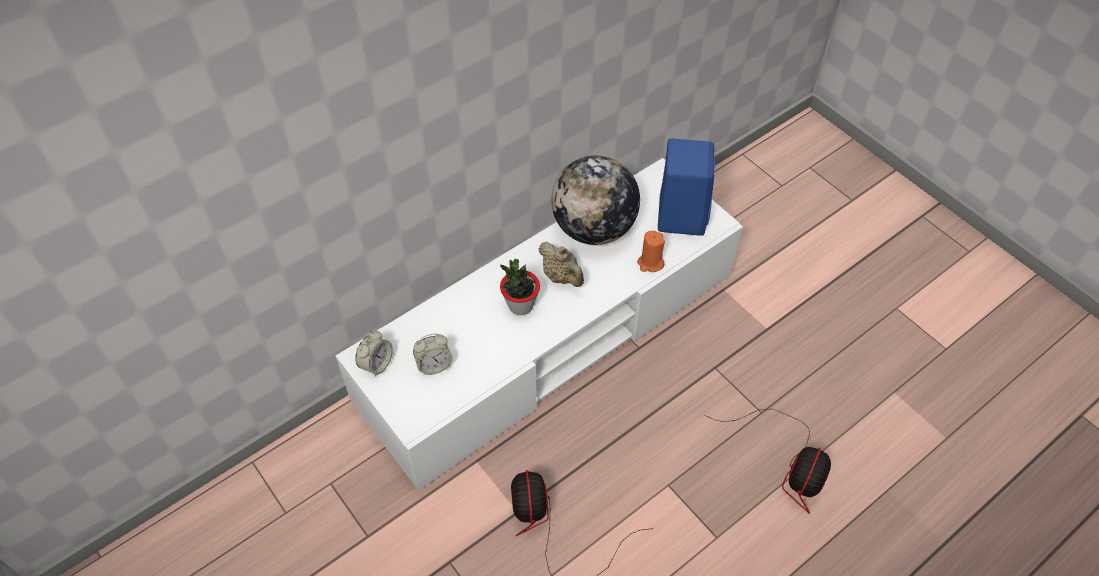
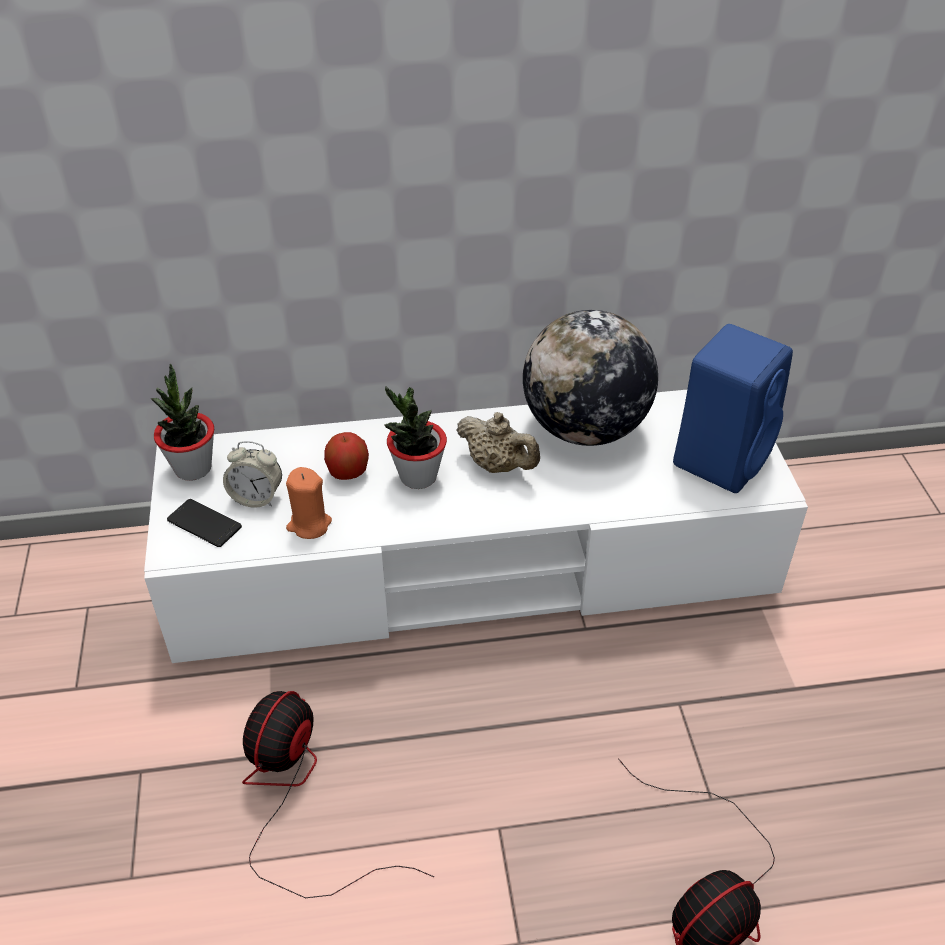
camera: 30 degrees right, 10 degrees down
(376, 364) = (193, 468): alarm clock -> potted plant
(416, 397) = (204, 523): none -> phone
(476, 322) = (348, 472): none -> apple
(561, 277) = (498, 466): beige teapot -> beige teapot turned 45 degrees counterclockwise
(650, 263) = (633, 497): orange candle -> orange candle (309, 524)

